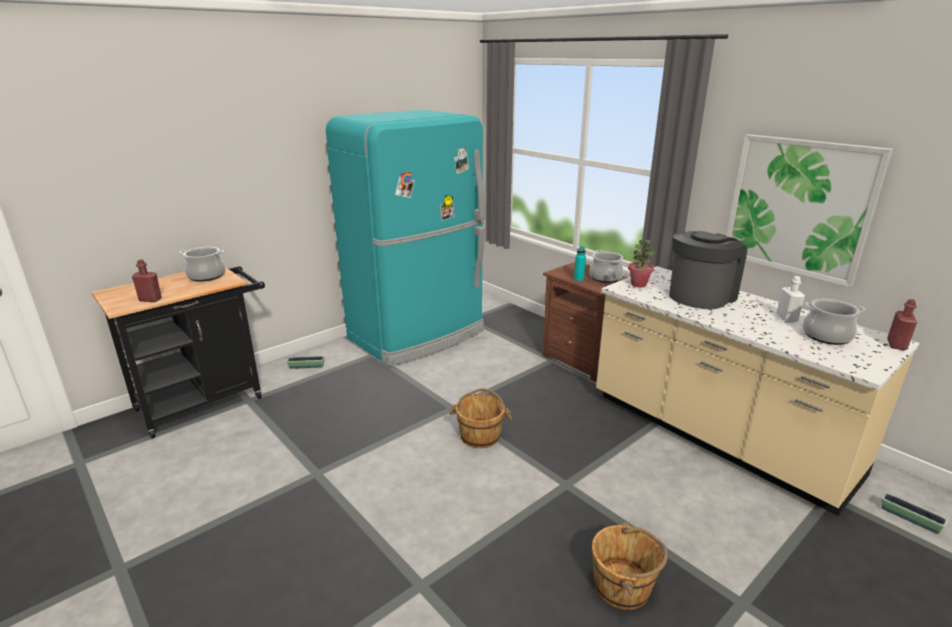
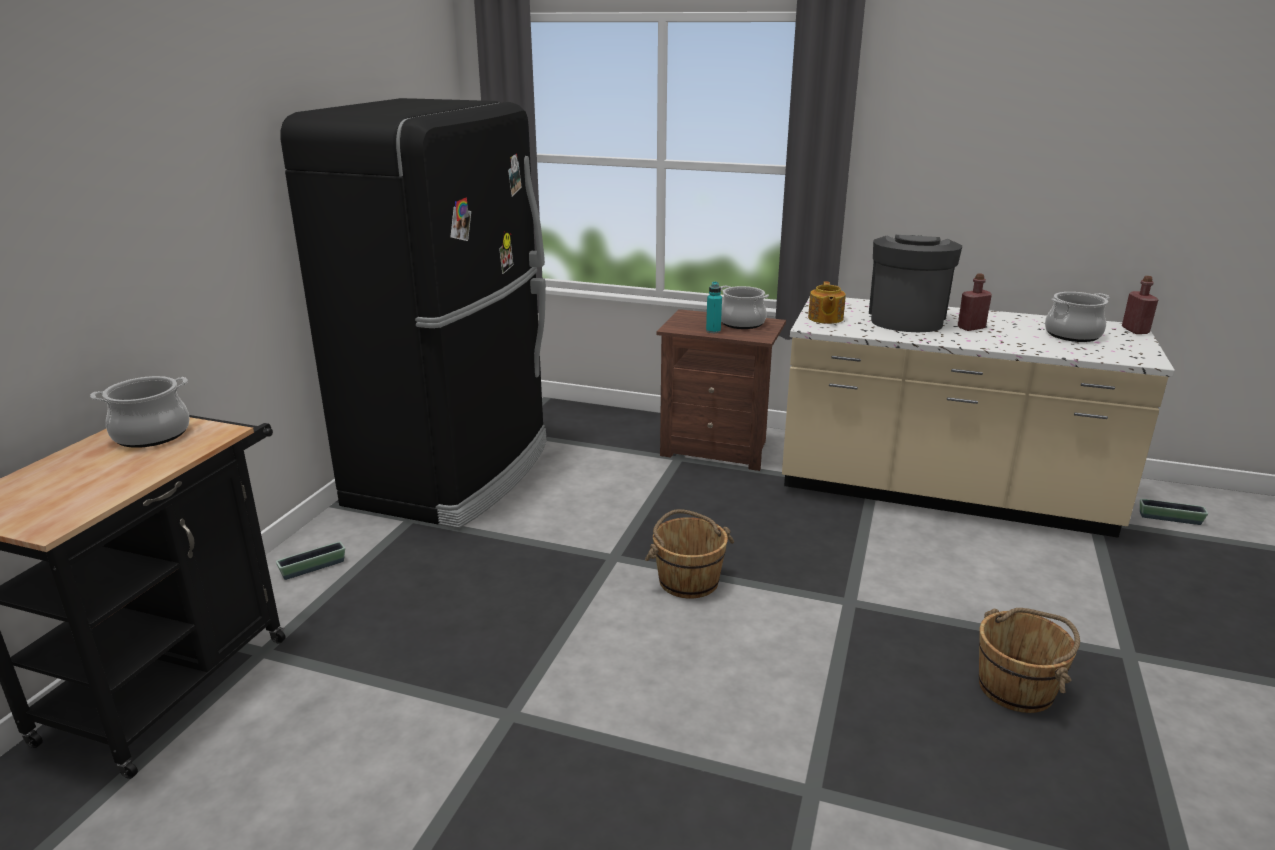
camera: 30 degrees left, 0 degrees up
(150, 299) = (96, 497): red bottle -> red bottle (971, 327)
(418, 335) = (454, 473): turquoise fridge -> black fridge
(638, 284) = (825, 318): potted plant -> teapot
(786, 318) = (1015, 325): white bottle -> none
(798, 207) = (984, 192): picture -> none

